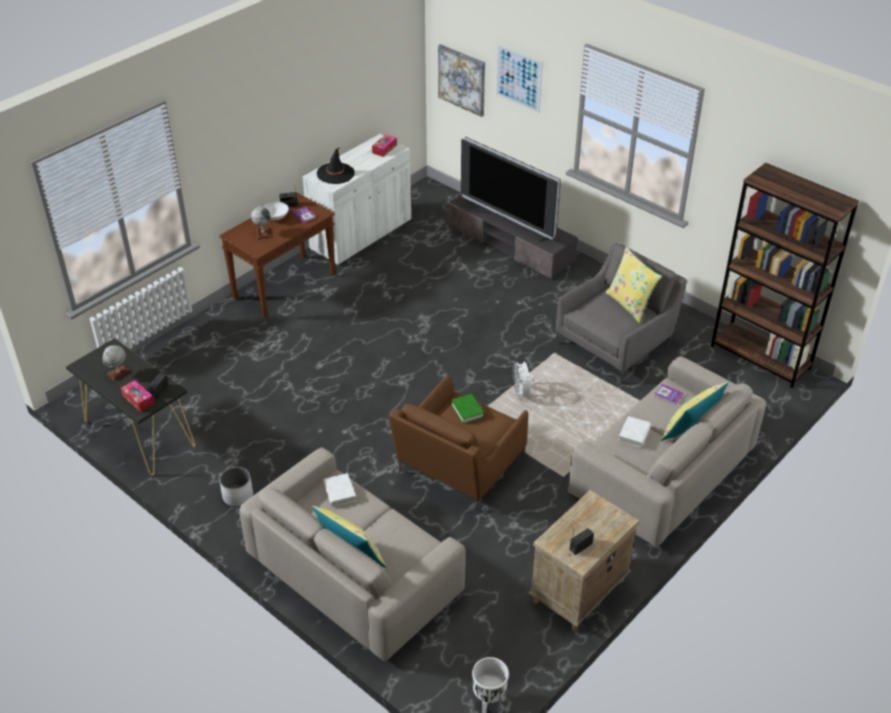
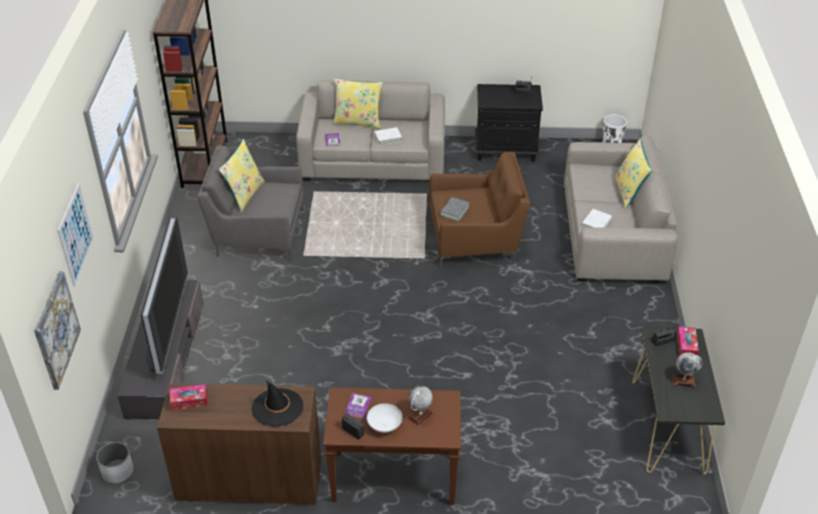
camera: 130 degrees left, 0 degrees up
(238, 495) = (636, 324): white planter -> white planter (117, 471)
(361, 235) = (249, 480): white cabinet -> brown cabinet
(467, 411) = (454, 211): green book -> grey book
(522, 393) = (368, 249): white fan -> none
(578, 592) = (506, 150): beige nightstand -> black nightstand

